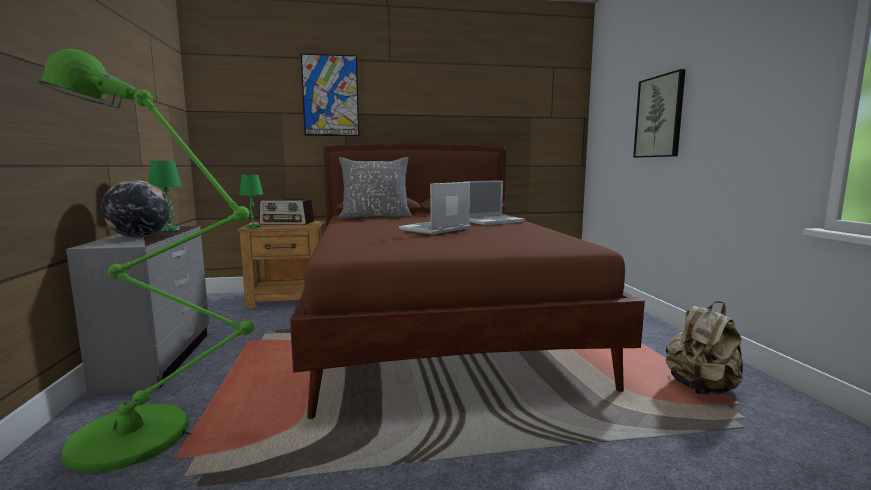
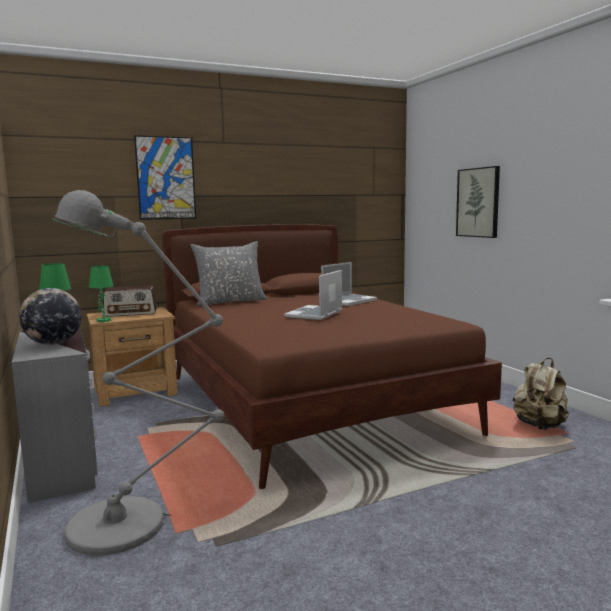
camera: 15 degrees left, 0 degrees up
(146, 436) = (130, 523): green floor lamp -> grey floor lamp

